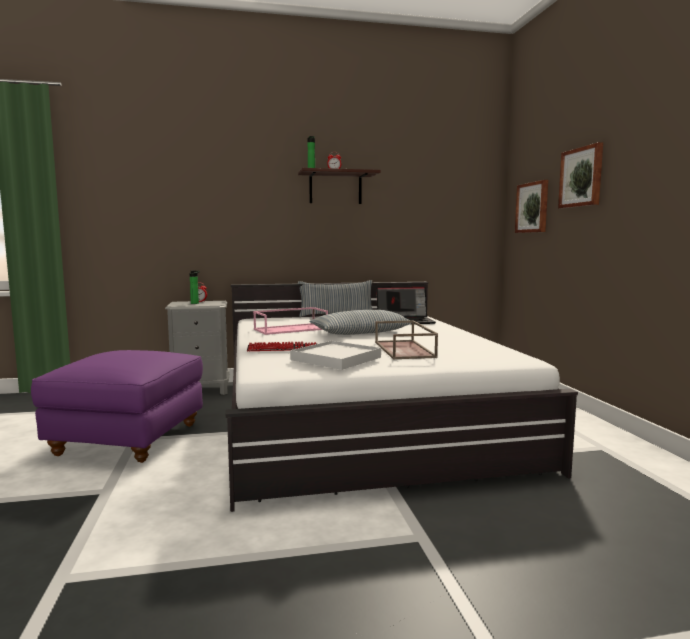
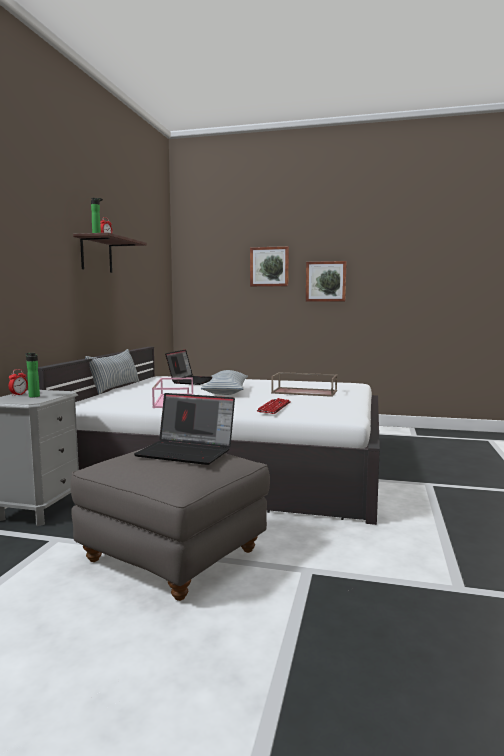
camera: 65 degrees left, 0 degrees up
(129, 440) = (174, 556): purple ottoman -> grey ottoman
(132, 356) = (187, 452): none -> laptop
(336, 359) = (326, 402): white tray -> none
(532, 207) = (214, 283): picture -> picture (326, 281)

